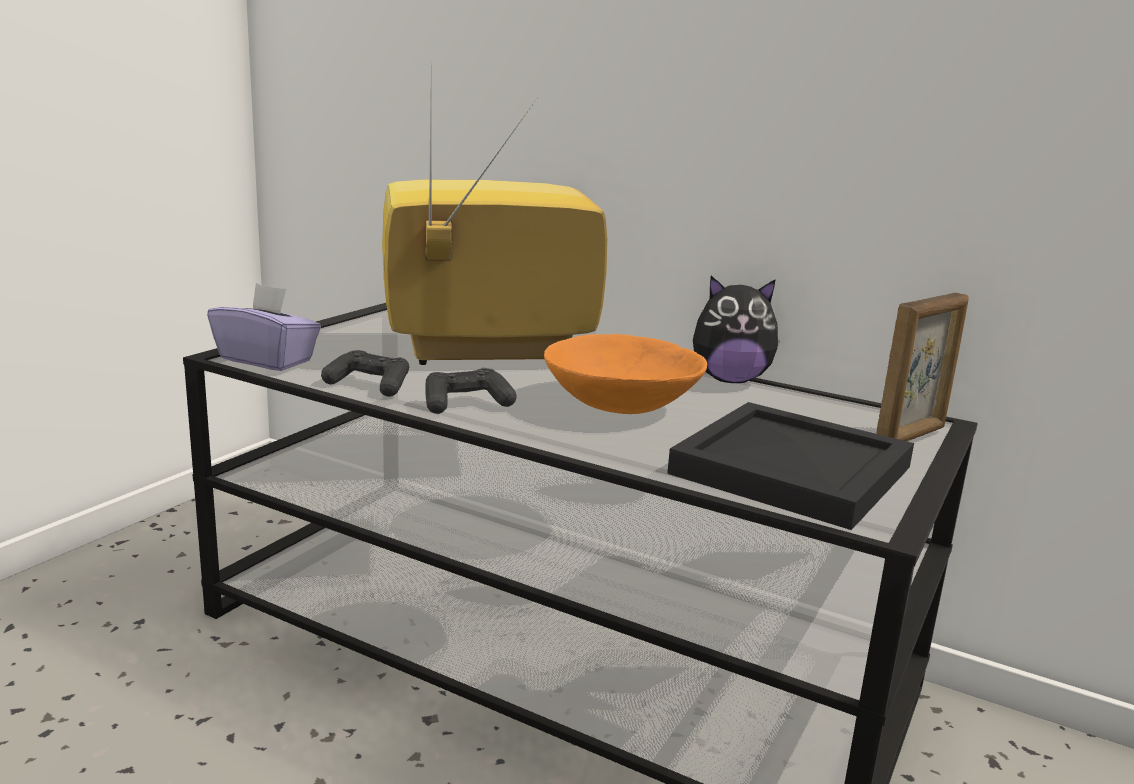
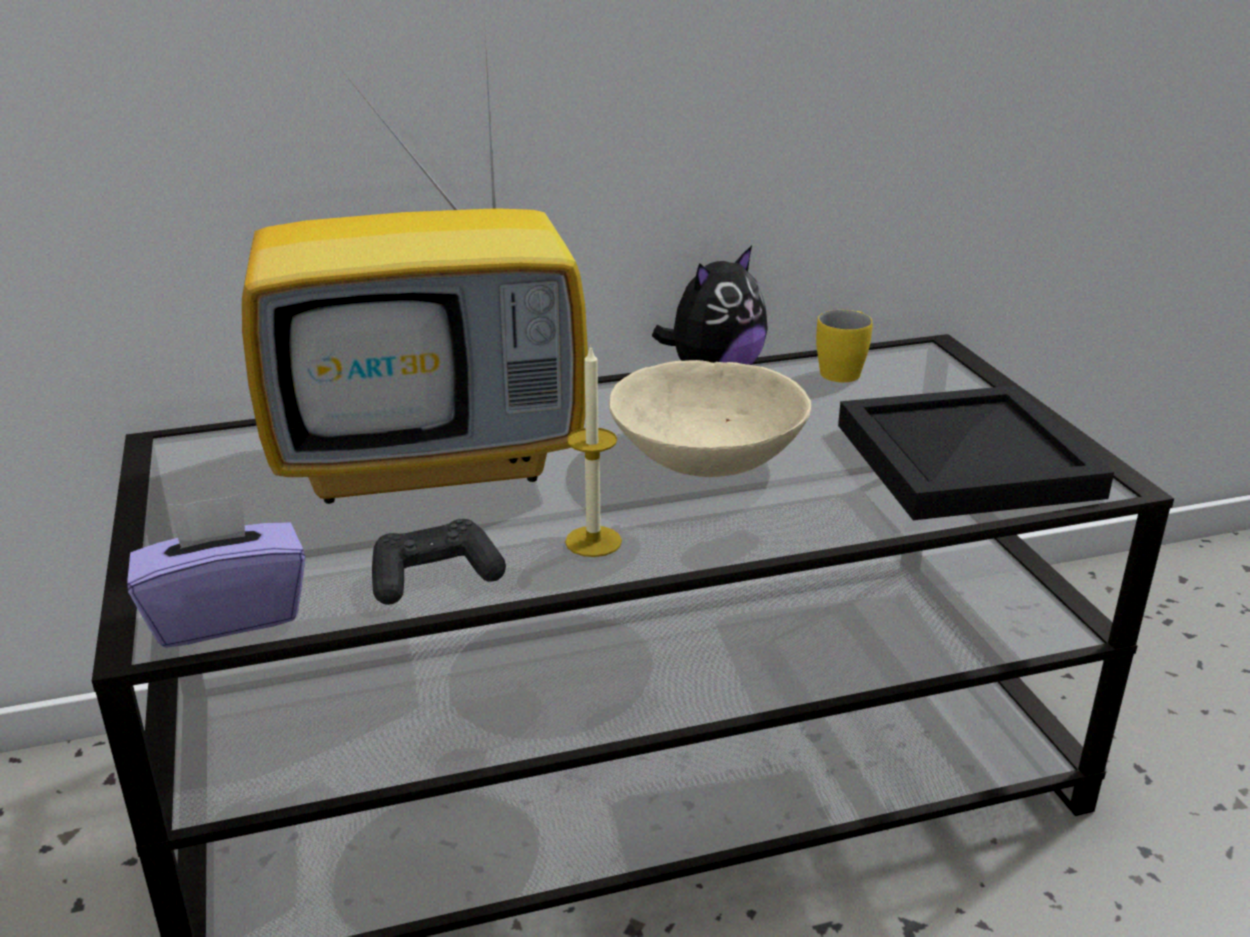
camera: 45 degrees left, 10 degrees up
(466, 403) = (593, 541): black game controller -> candle
(483, 353) = (434, 459): television -> television turned 135 degrees counterclockwise
(622, 404) = (707, 457): orange bowl -> beige bowl
(831, 408) = (843, 370): none -> yellow mug
(911, 437) = (949, 374): picture frame -> none

